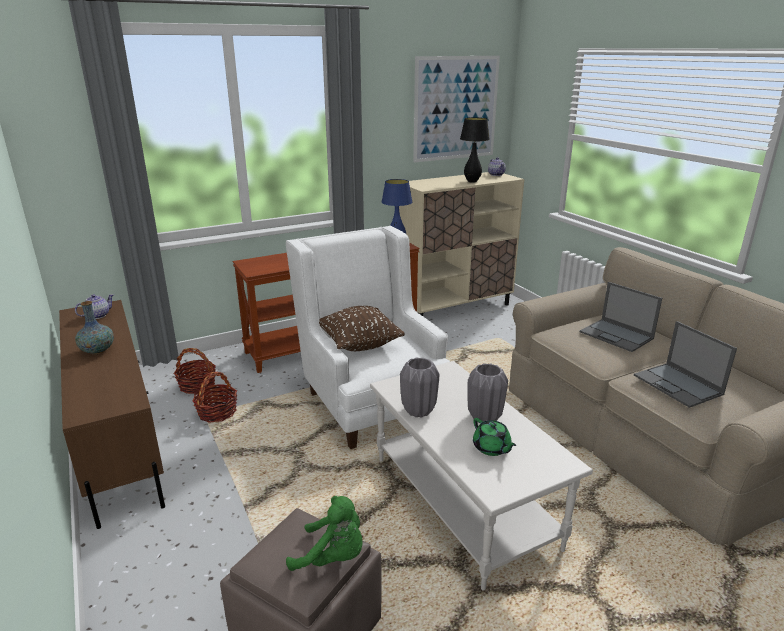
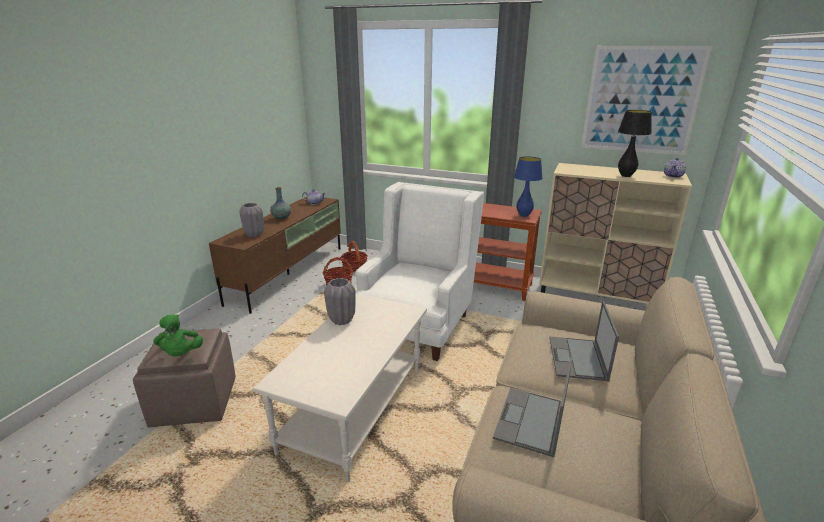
camera: 50 degrees right, 0 degrees up
(359, 344) = (404, 272): brown pillow -> none
(484, 417) = (362, 346): grey vase -> grey vase (254, 234)
(492, 448) = (326, 362): green teapot -> none

